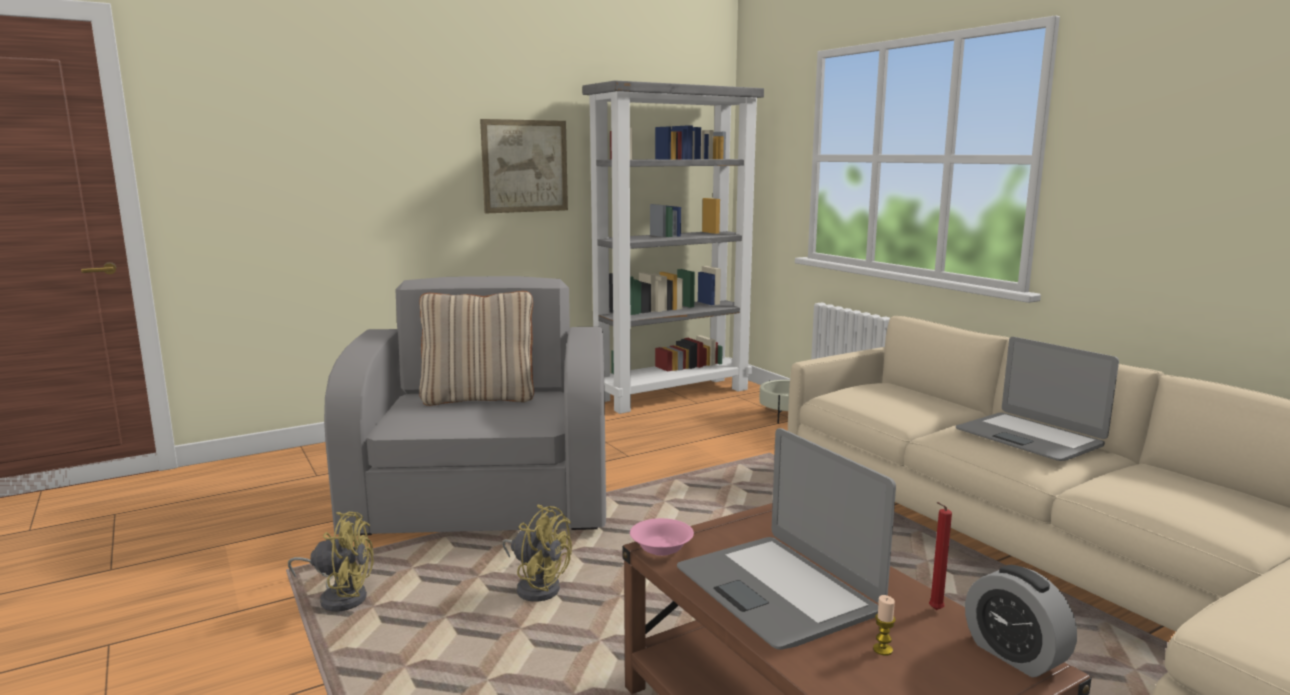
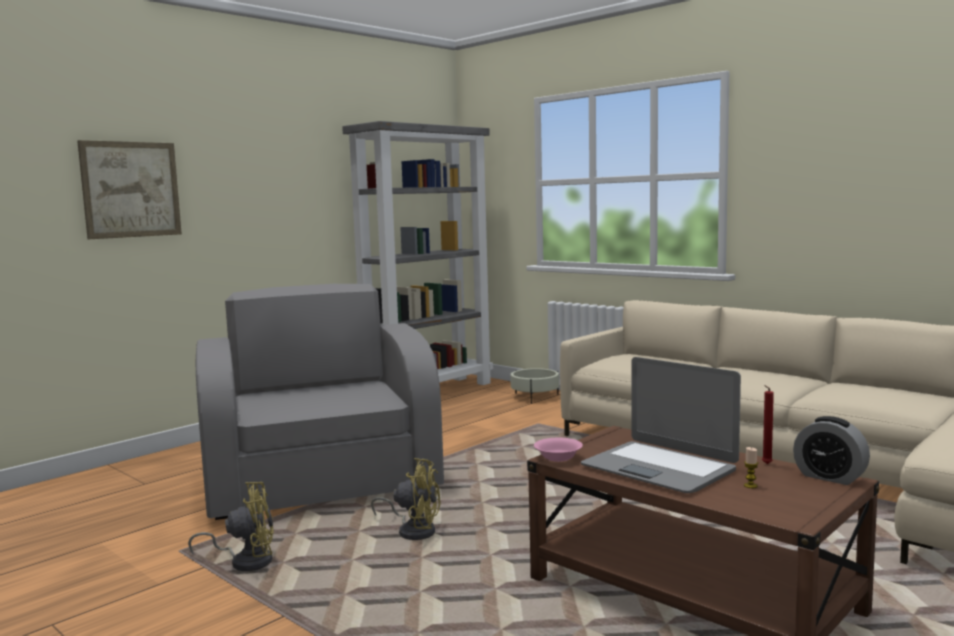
camera: 15 degrees left, 5 degrees down
(479, 398) = (312, 391): beige pillow -> none
(525, 166) = (297, 196): picture -> picture (131, 189)
(1029, 438) = (755, 374): laptop -> none

